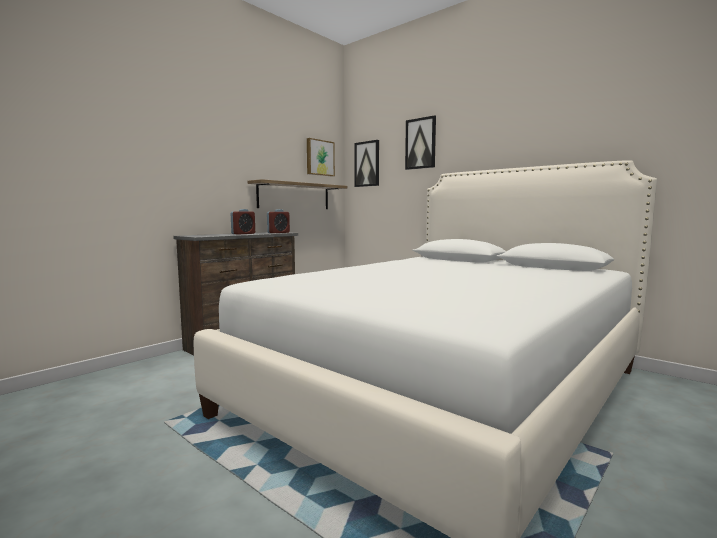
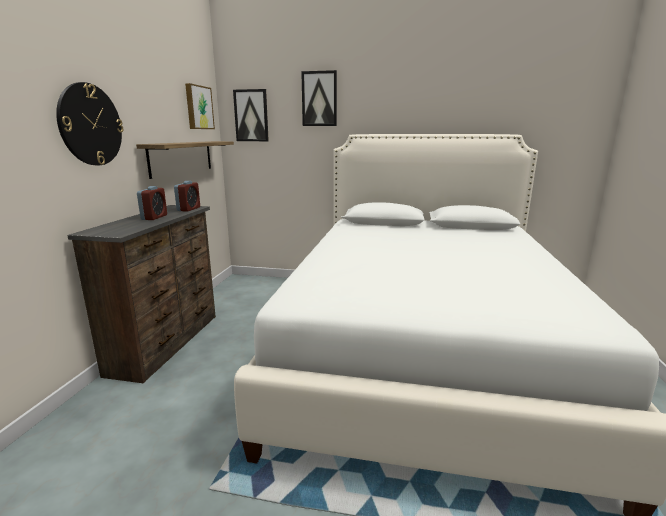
camera: 30 degrees left, 10 degrees up
(207, 163) = (90, 125): none -> wall clock

